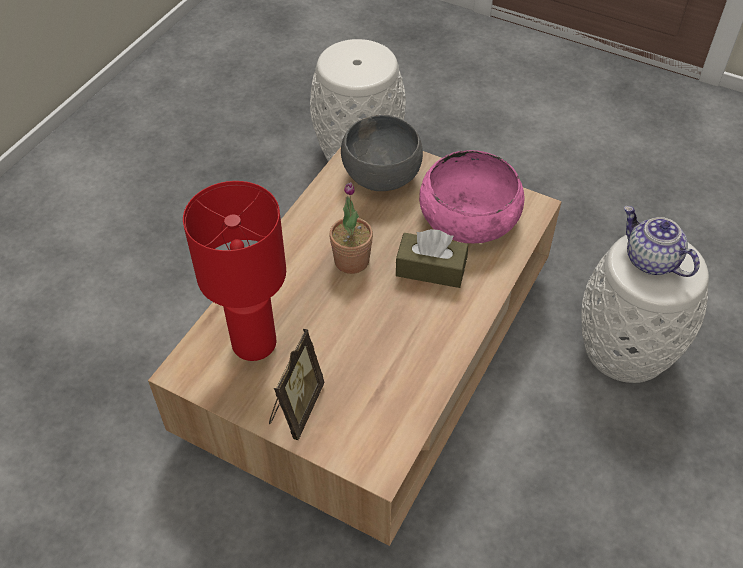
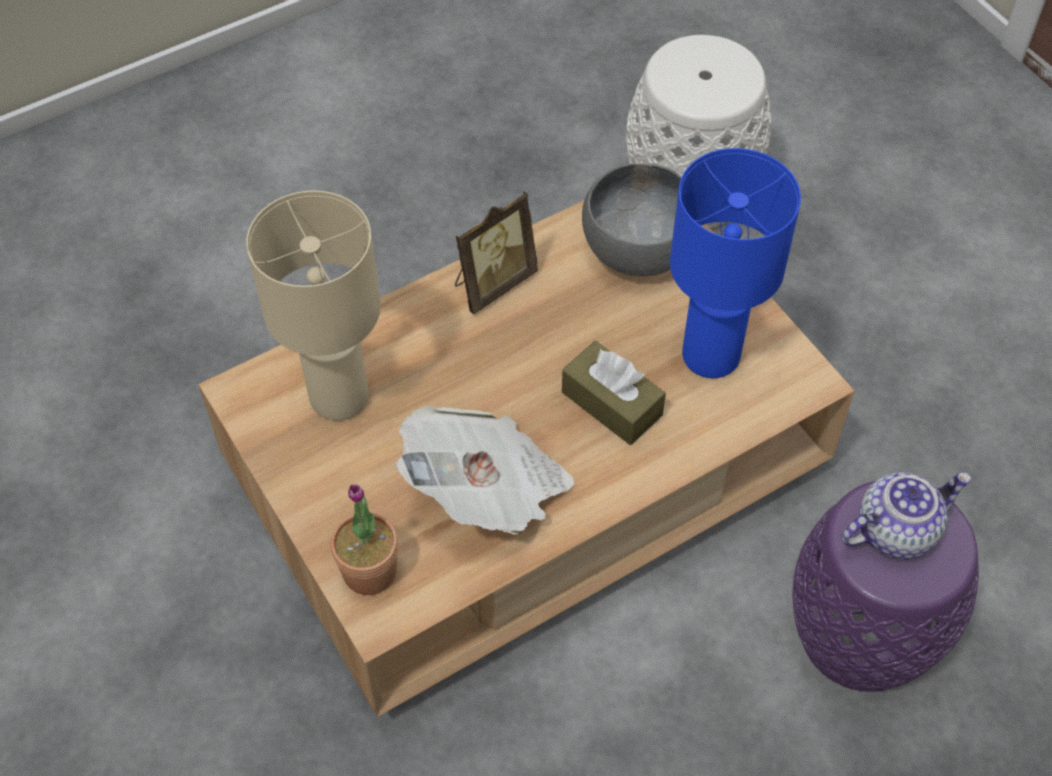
camera: 30 degrees right, 5 degrees up
(253, 343) = (337, 396): red table lamp -> beige table lamp
(295, 408) = (334, 498): picture frame -> picture frame (492, 283)
(351, 261) = (521, 347): potted plant -> potted plant (369, 571)
(392, 355) = (487, 490): none -> newspaper
(469, 216) = (712, 356): pink bowl -> blue table lamp
(626, 349) = (862, 634): white stool -> purple stool
(650, 260) = (896, 529): teapot -> teapot turned 75 degrees clockwise

